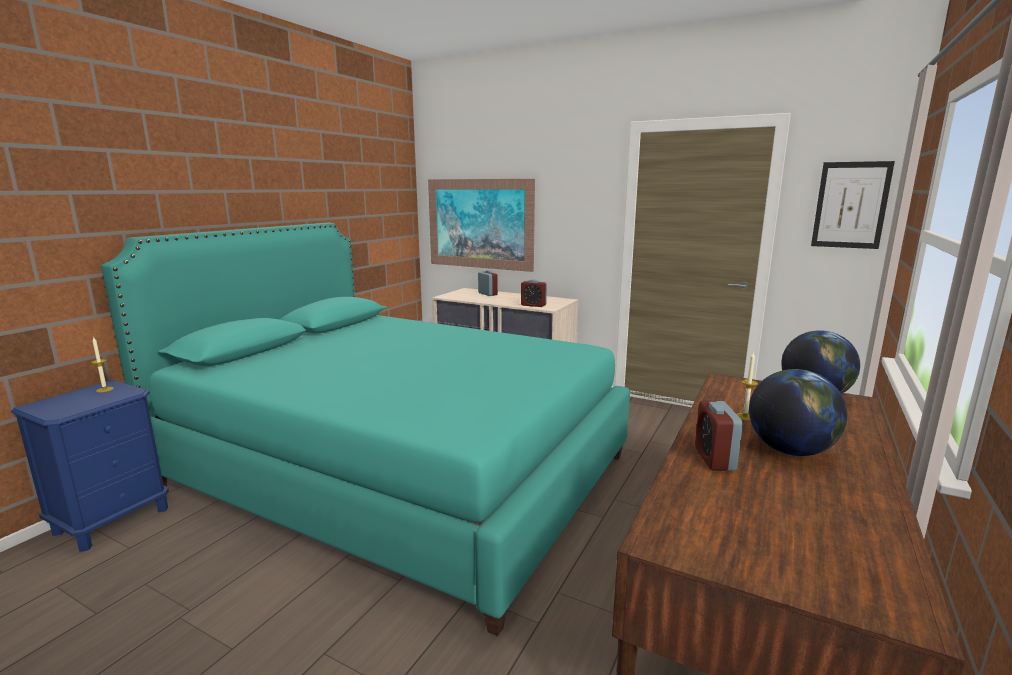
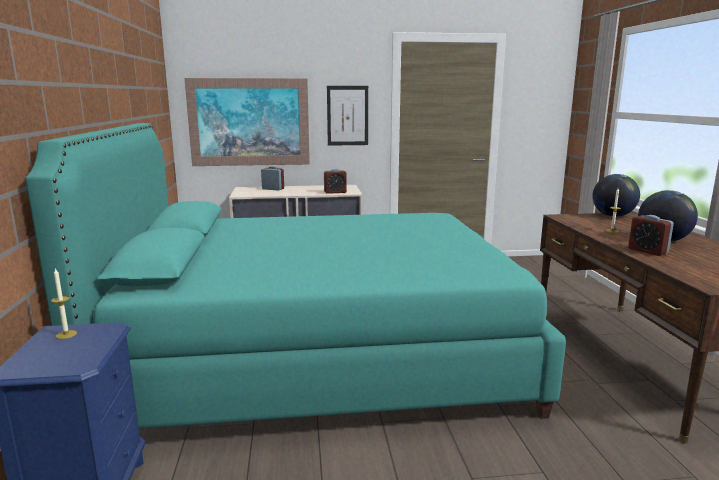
camera: 35 degrees left, 0 degrees up
(850, 205) = (543, 98): picture -> picture (347, 115)

